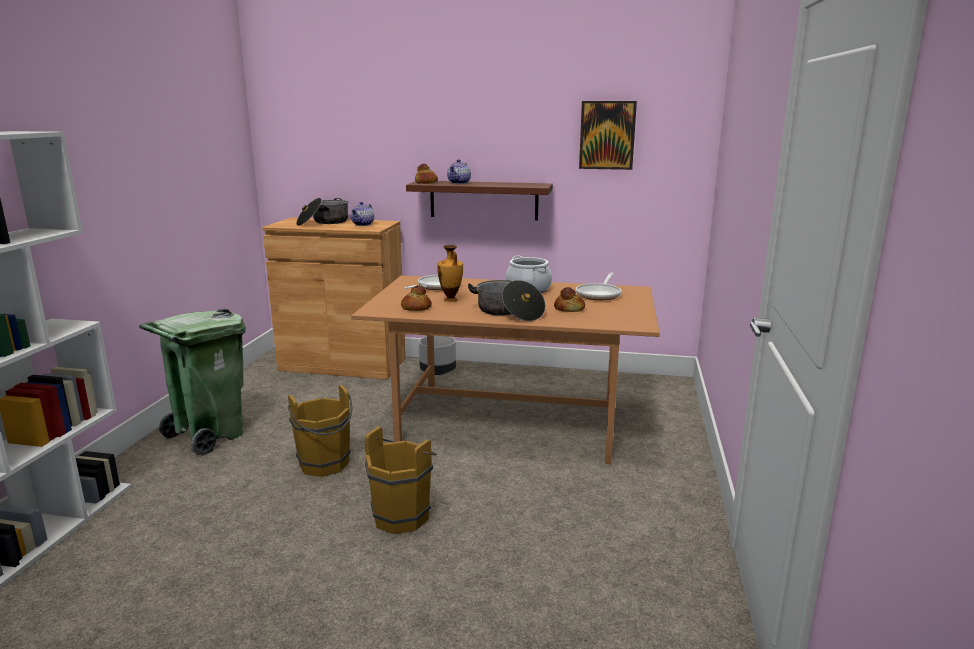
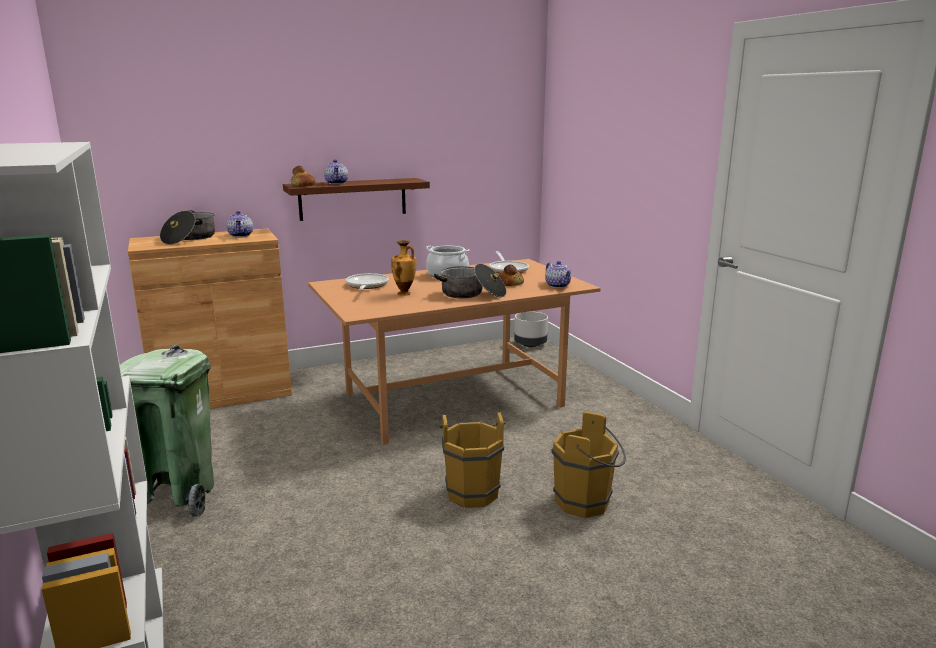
camera: 35 degrees left, 0 degrees up
(325, 466) = (346, 481): brown bucket -> brown bucket (586, 503)
(416, 308) = (390, 305): bread -> none
(438, 372) = (331, 377): grey planter -> grey planter (530, 344)
(607, 135) = (460, 131): picture -> none
(615, 321) = (558, 285): none -> teapot

